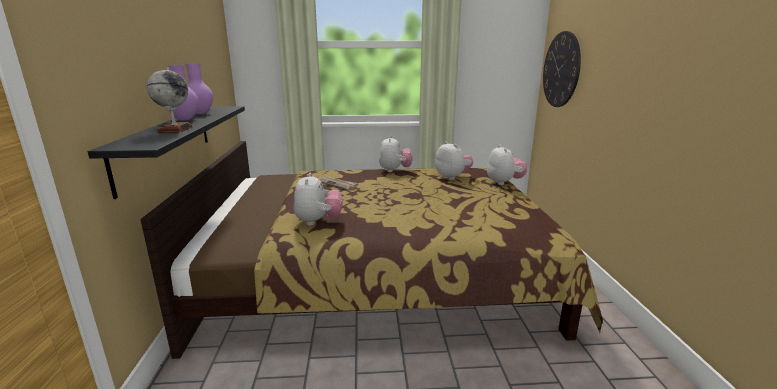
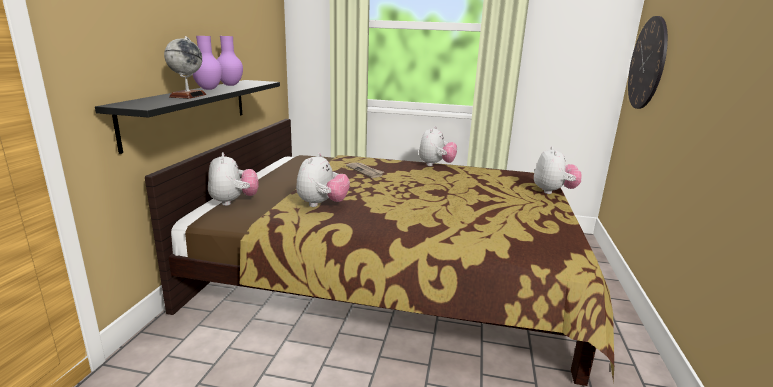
camera: 15 degrees right, 0 degrees up
(452, 177) = (495, 179): plush toy -> plush toy (234, 201)

